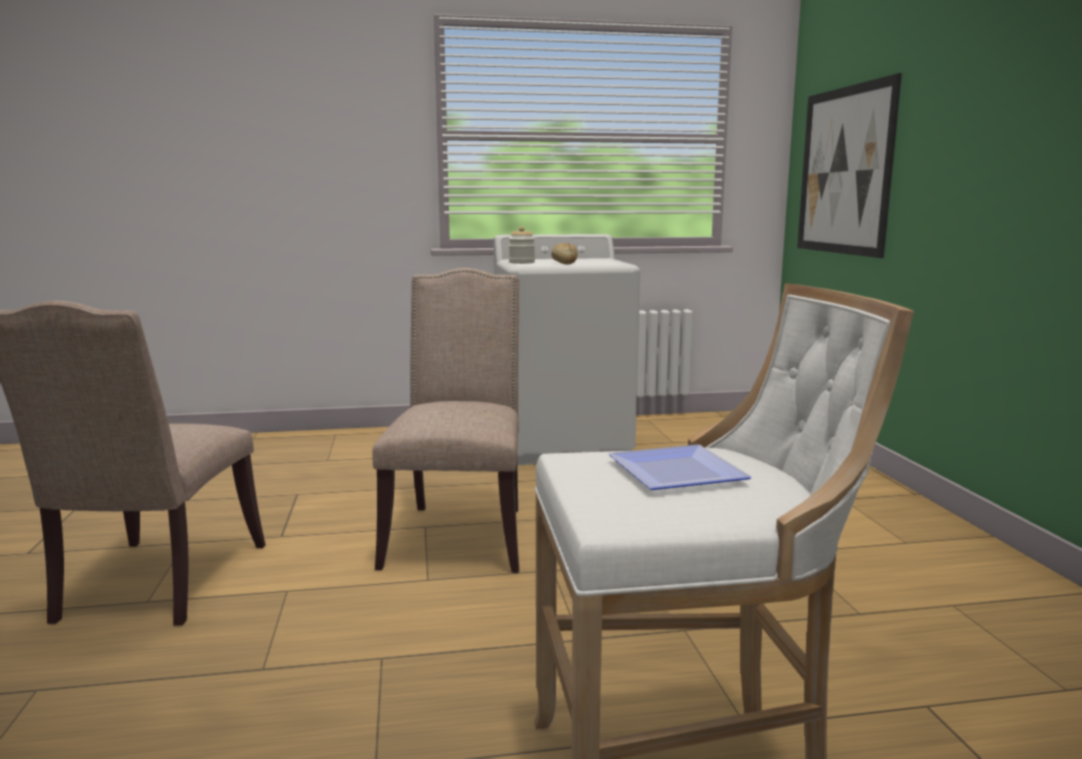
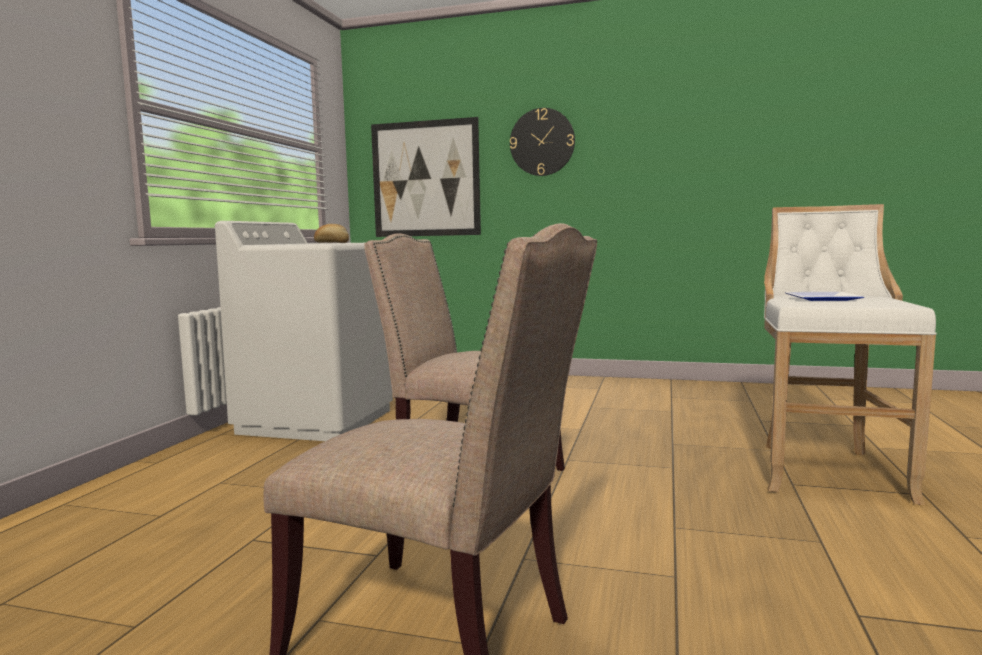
camera: 65 degrees left, 5 degrees down
(521, 262) = (298, 243): jar -> none
(966, 108) = (542, 142): none -> wall clock

